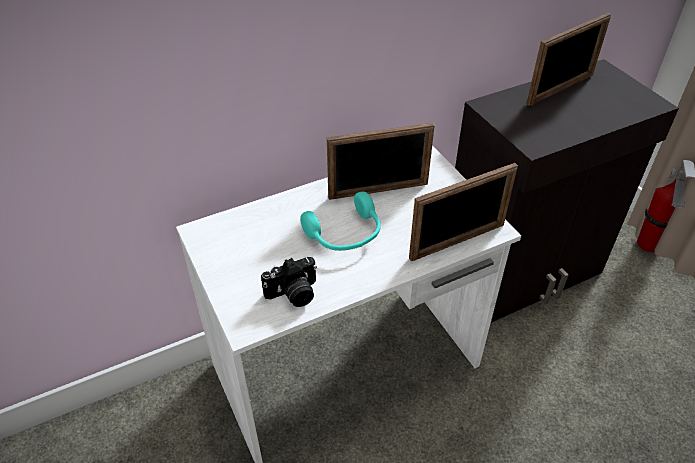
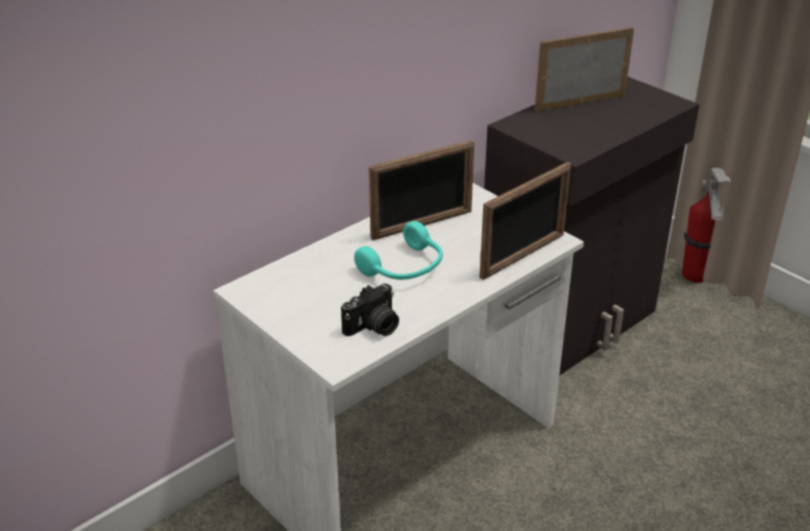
camera: 15 degrees left, 10 degrees down
(560, 89) = (579, 102): picture frame -> picture frame turned 150 degrees counterclockwise

